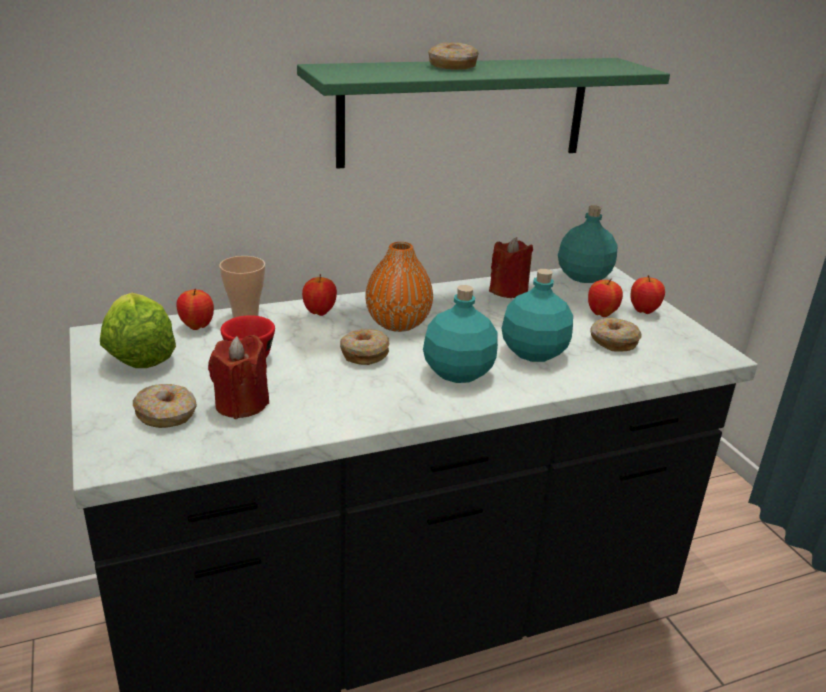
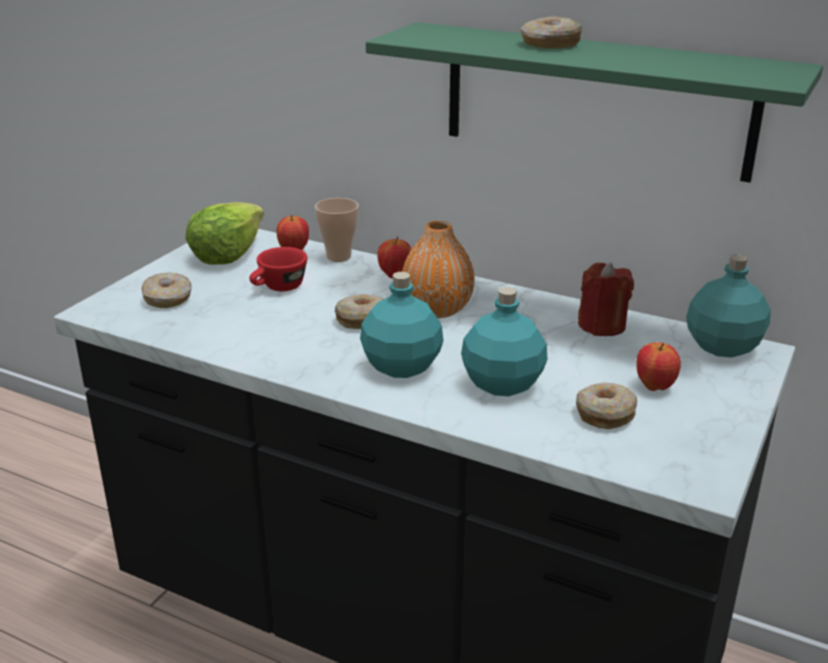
camera: 50 degrees right, 0 degrees up
(241, 404) = (217, 313): red candle -> none
(643, 311) = (714, 406): apple -> none

